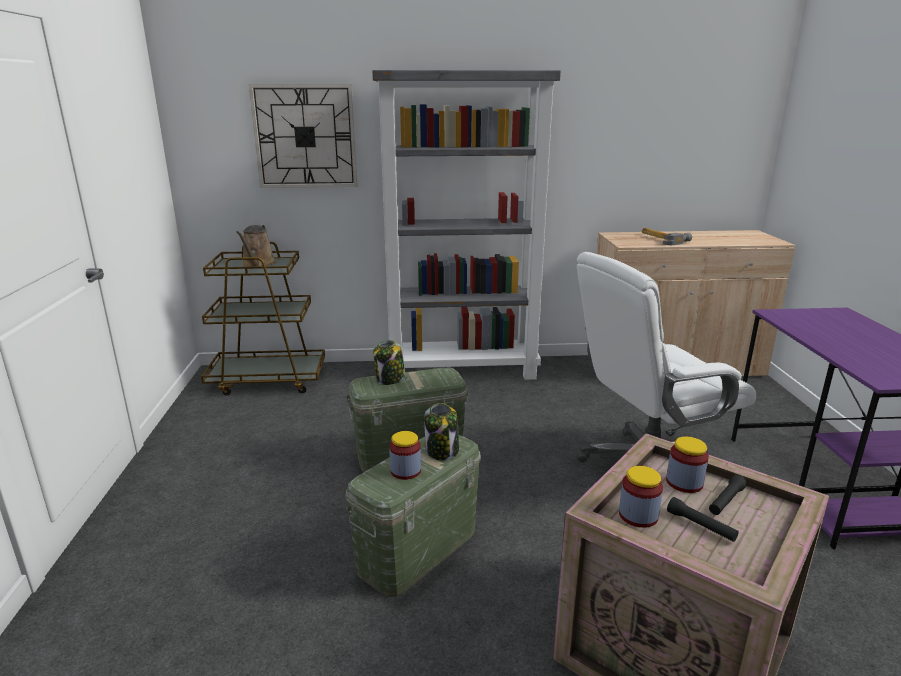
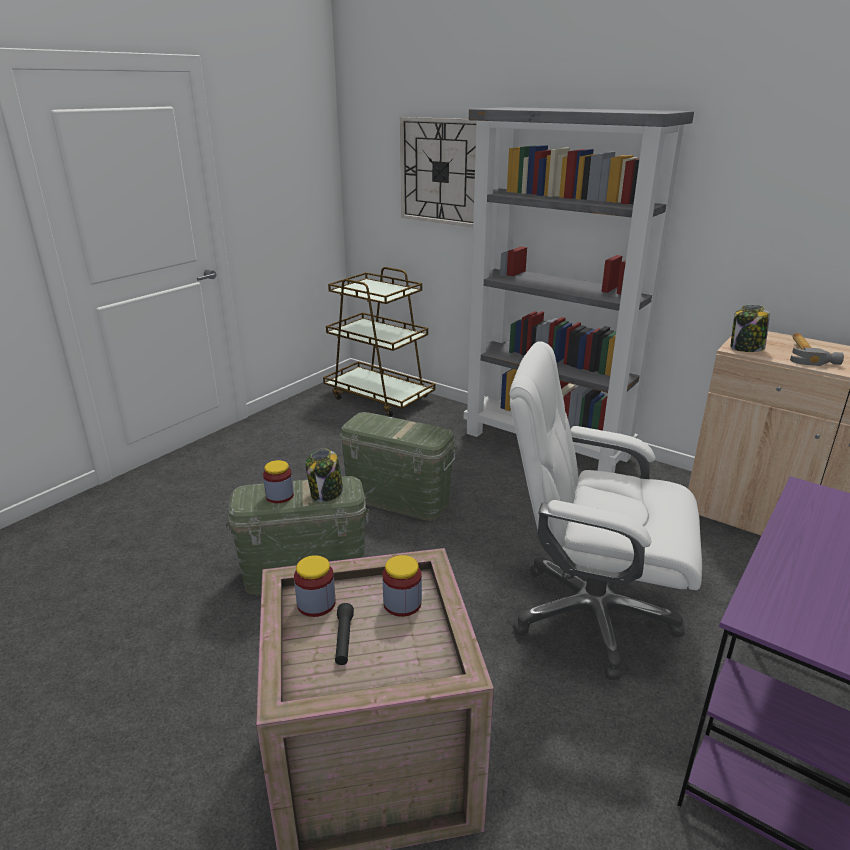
camera: 40 degrees right, 5 degrees up
(258, 264) = (379, 289): brown watering can -> none
(390, 380) = (385, 422): jar -> jar (746, 348)
(725, 501) = (404, 637): black flashlight -> none

